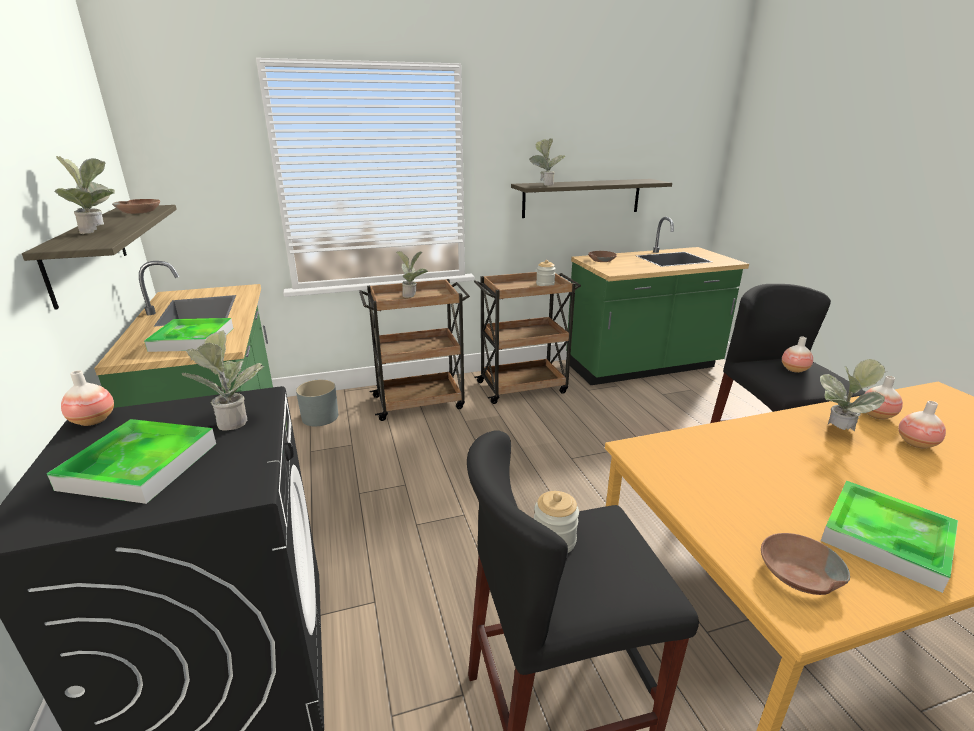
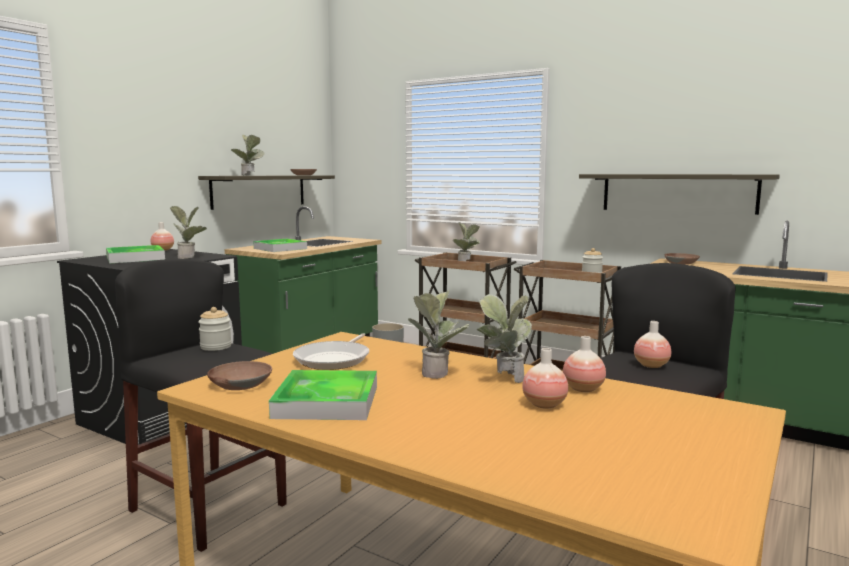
camera: 50 degrees right, 15 degrees down
(545, 184) = (615, 173): potted plant -> potted plant (437, 372)
(725, 483) = (334, 359): none -> frying pan

